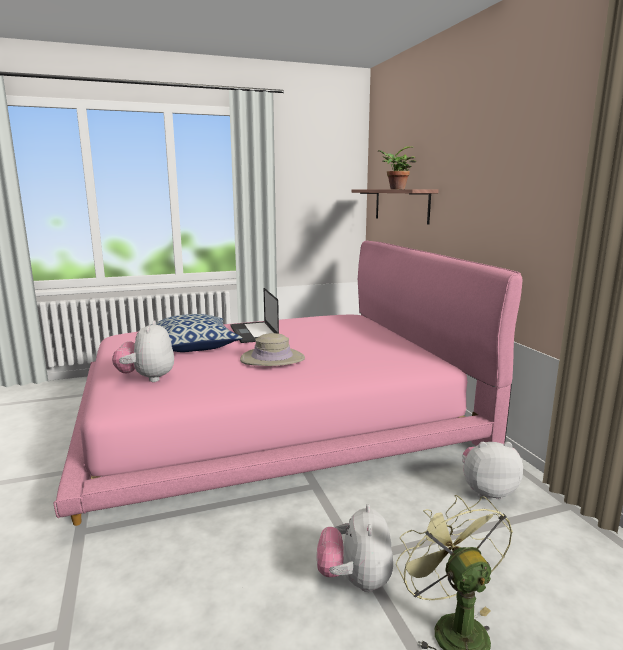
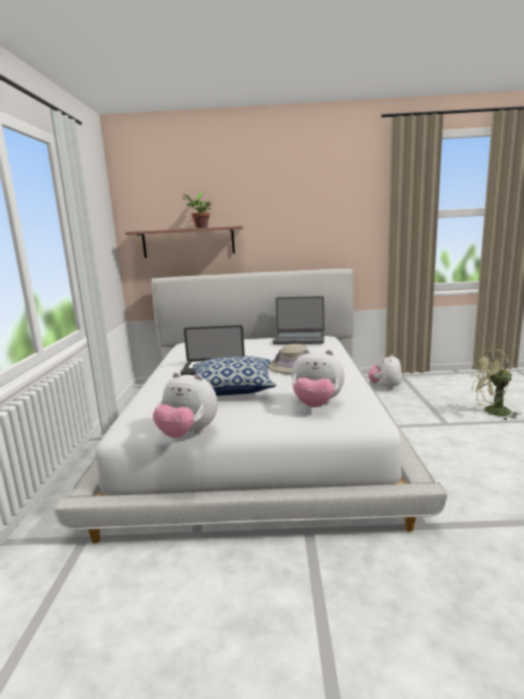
camera: 70 degrees left, 0 degrees up
(273, 417) = (256, 432): pink bed -> white bed
(355, 580) = (464, 427): plush toy -> plush toy (188, 434)
(395, 351) = (299, 339): none -> laptop

